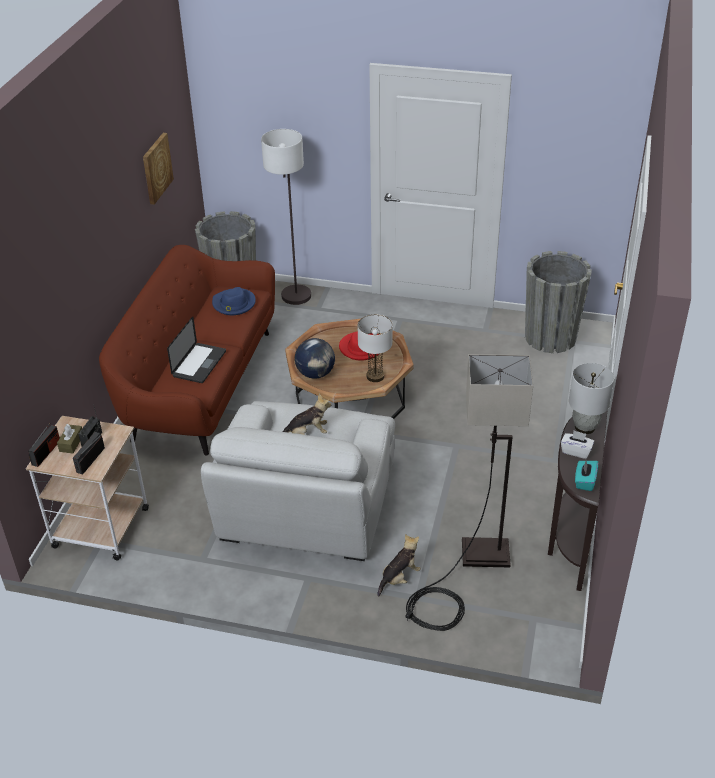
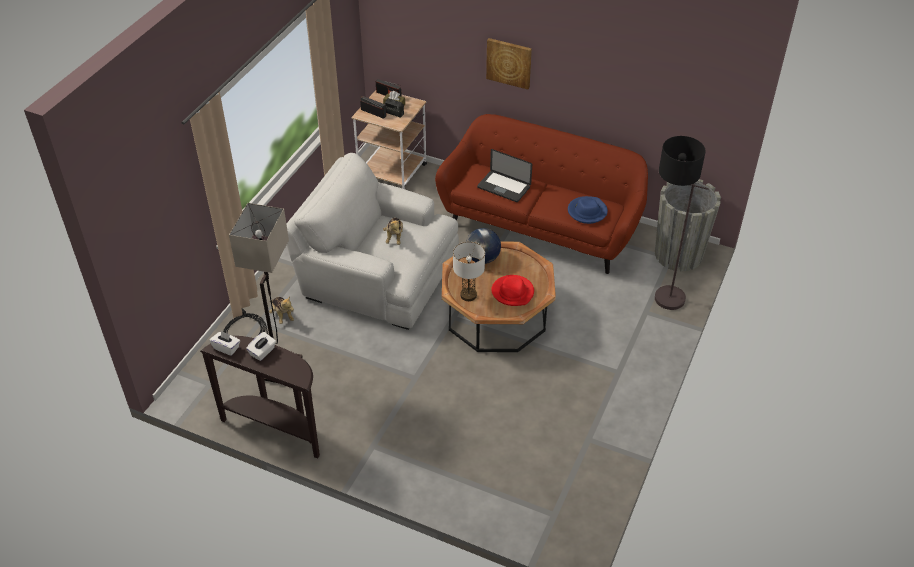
camera: 100 degrees right, 5 degrees up
(156, 168) = (649, 83): picture -> picture (509, 62)
(294, 301) = (660, 296): white floor lamp -> black floor lamp
(550, 337) = (565, 495): grey planter -> none
(584, 481) = (226, 348): turquoise tissue box -> white tissue box
(585, 427) = (288, 366): white table lamp -> none

